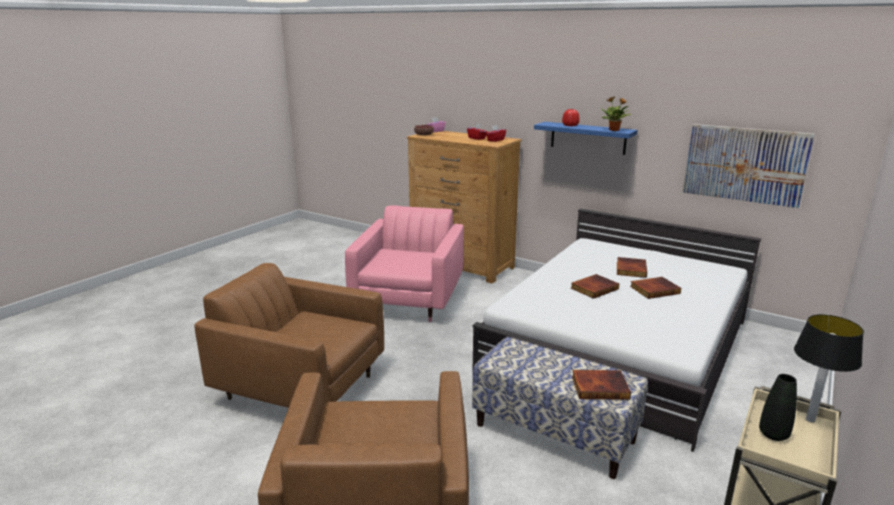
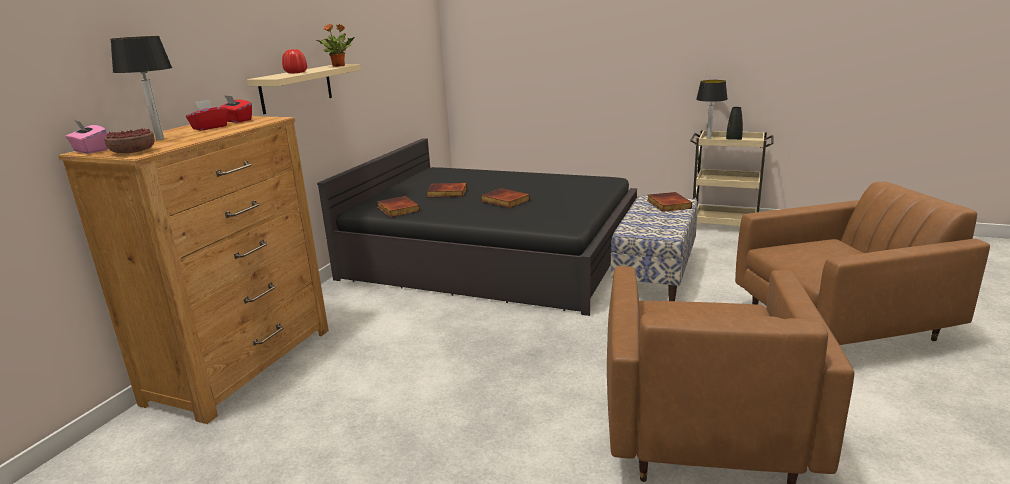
camera: 100 degrees left, 0 degrees up
(409, 300) = (391, 392): pink armchair -> none
(453, 135) = (160, 139): none -> table lamp
(588, 138) = (296, 88): blue shelf -> beige shelf
(620, 346) = (492, 256): white bed -> black bed
(654, 289) = (495, 185): book -> book (397, 209)
(744, 164) = (399, 77): picture -> none

